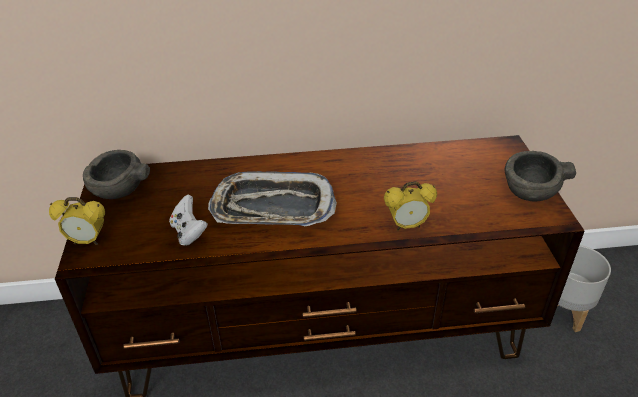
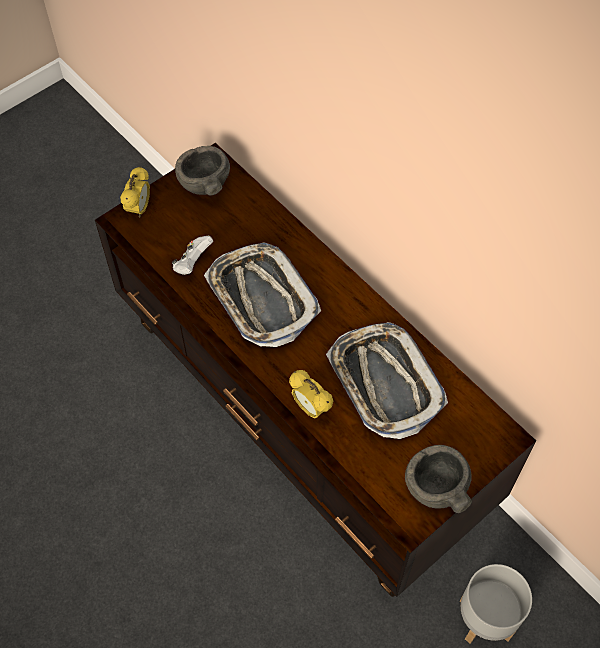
camera: 55 degrees right, 20 degrees up
(87, 241) = (139, 209): alarm clock -> alarm clock turned 135 degrees counterclockwise
(416, 178) = (384, 383): none -> tray

